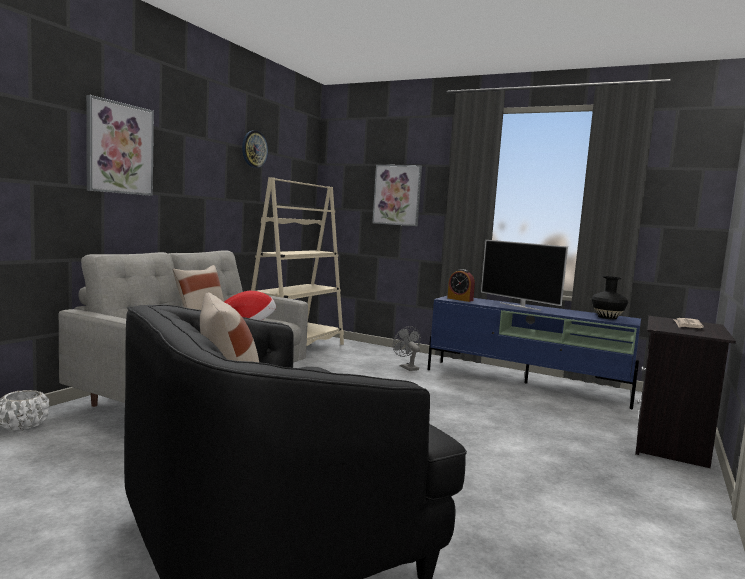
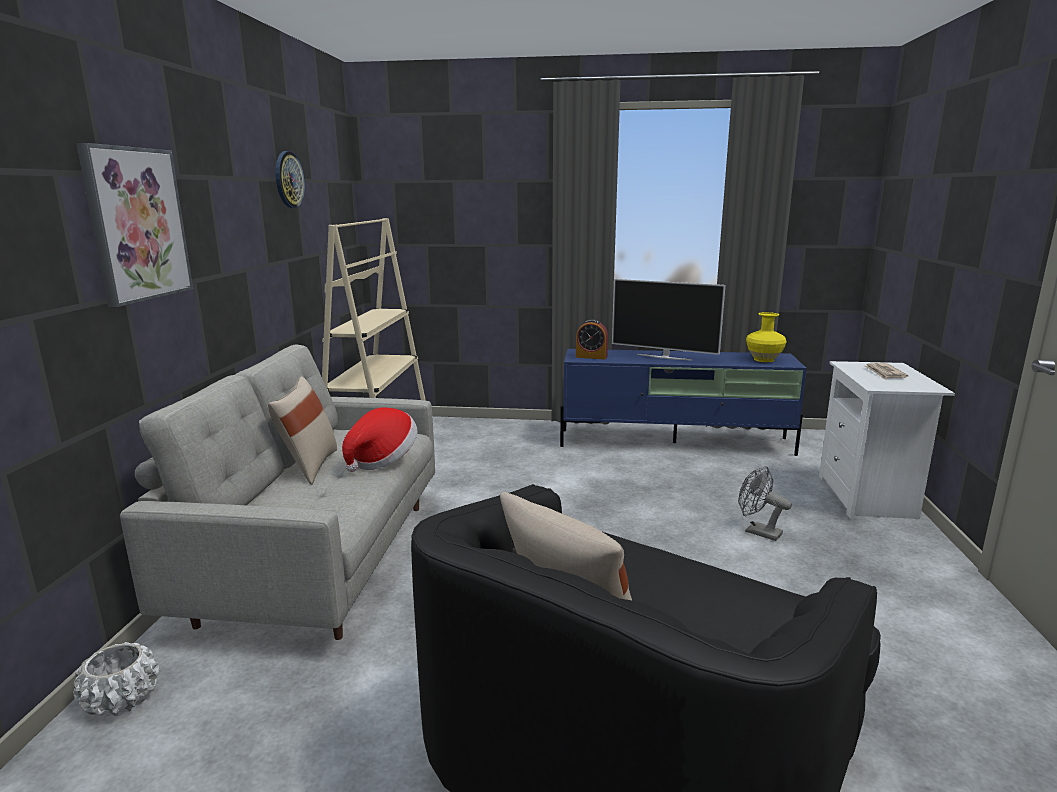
camera: 20 degrees left, 10 degrees up
(397, 195) = (478, 222): picture -> none
(406, 367) = (535, 448): grey fan -> grey fan (757, 531)
(607, 317) = (764, 360): black vase -> yellow vase
(671, 446) = (868, 498): black nightstand -> white nightstand

